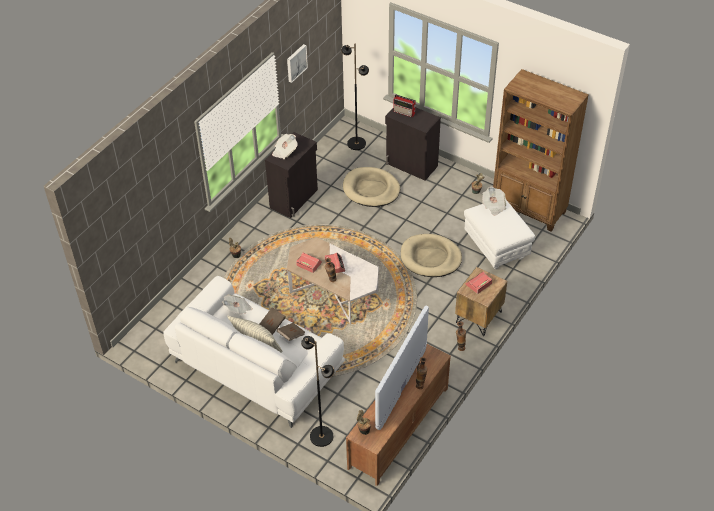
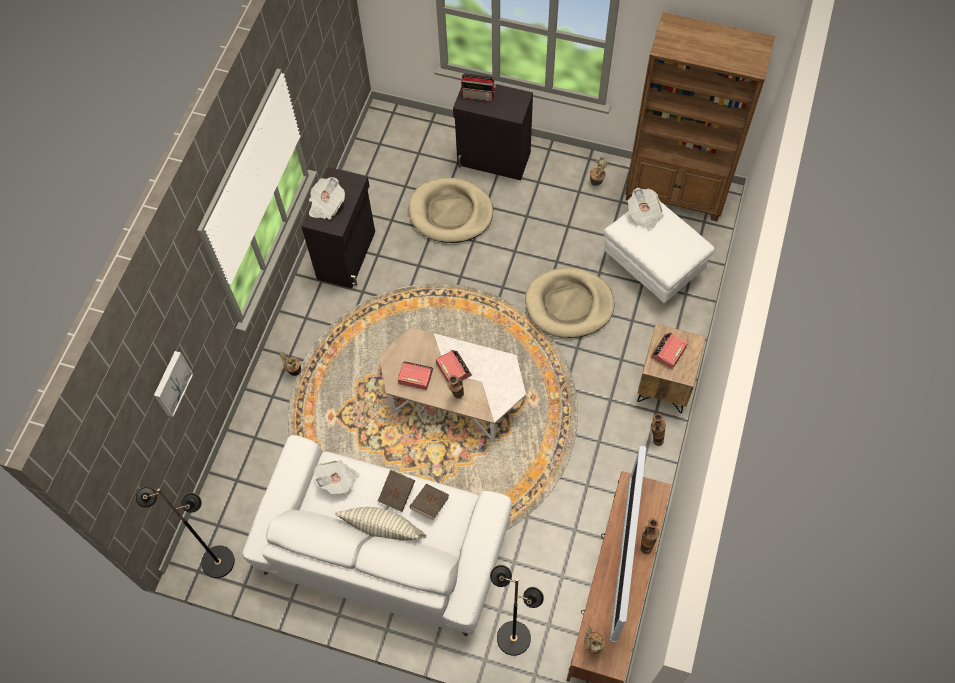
camera: 15 degrees left, 15 degrees up
(296, 63) = (309, 65): picture -> picture (171, 383)
(356, 143) = (405, 142): black floor lamp -> black floor lamp (217, 561)

